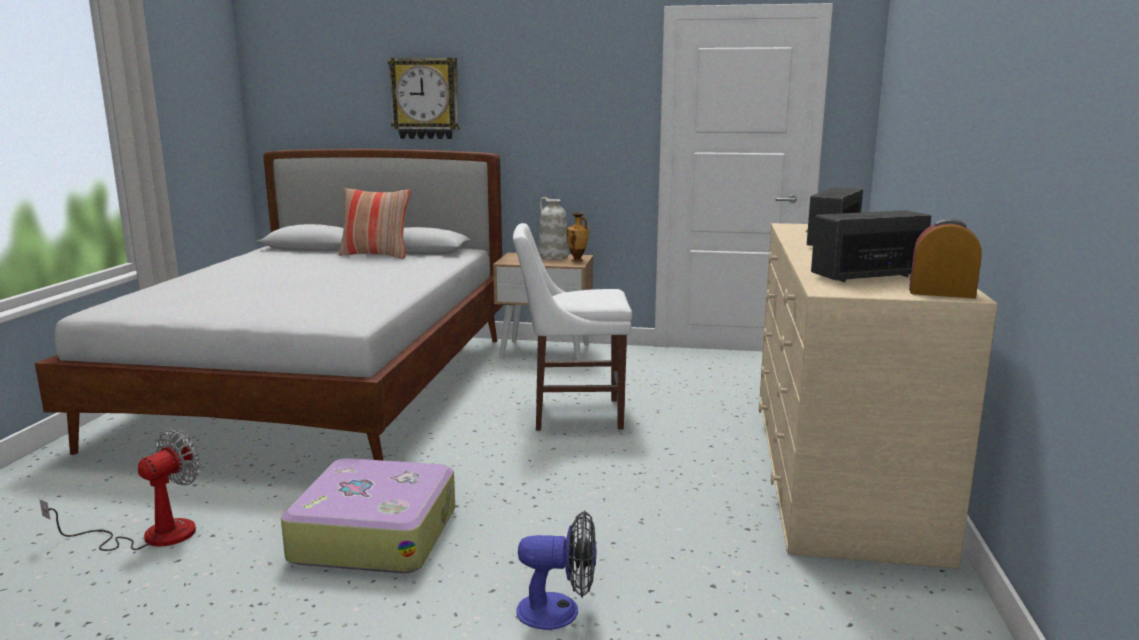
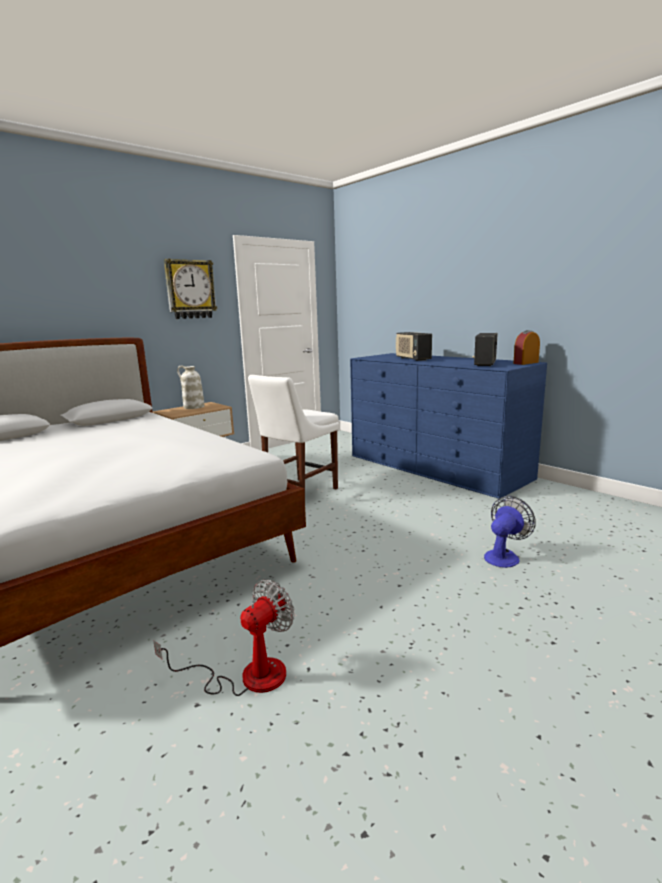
camera: 50 degrees left, 0 degrees up
(150, 535) = (247, 676): fan -> fan turned 60 degrees clockwise
(375, 534) = (366, 582): suitcase -> none
(376, 255) = (84, 428): pillow -> none
(425, 98) = (66, 296): wall clock -> wall clock (190, 289)
(577, 260) = (215, 405): vase -> none
(837, 464) = (436, 466): beige dresser -> blue dresser

